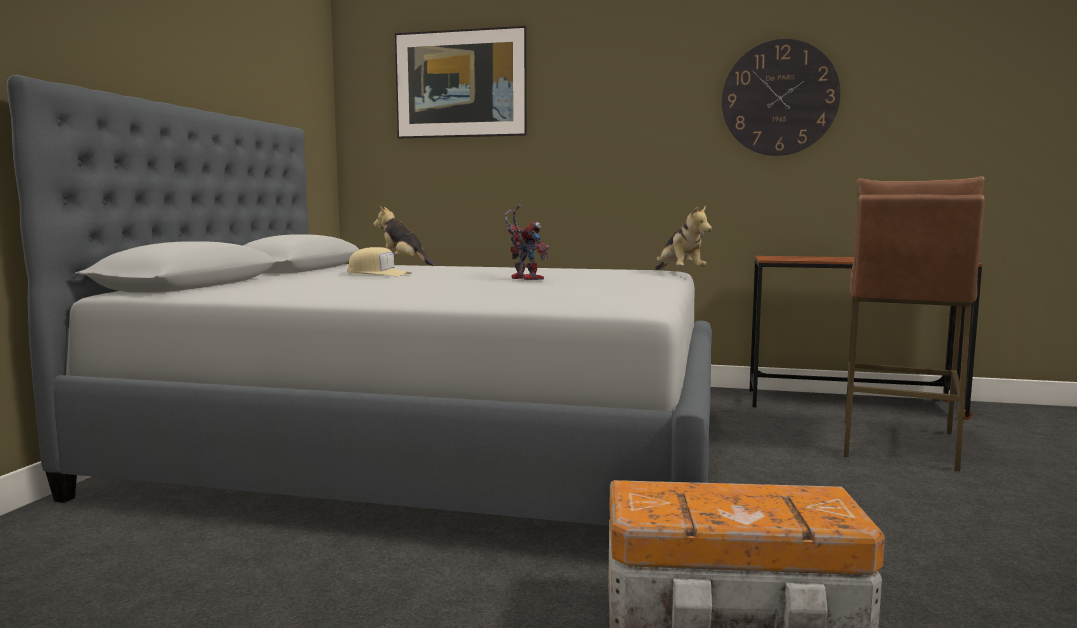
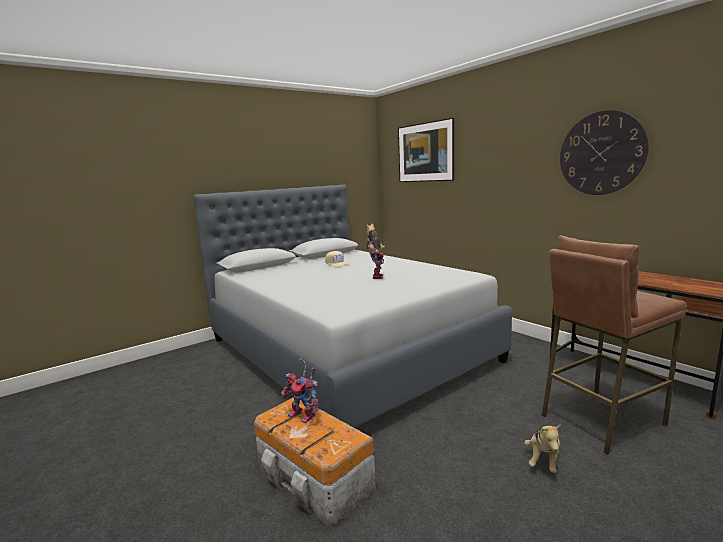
camera: 40 degrees right, 5 degrees up
(679, 273) = (472, 279): plush toy -> plush toy (543, 460)
(698, 494) = (305, 415): none -> toy robot

